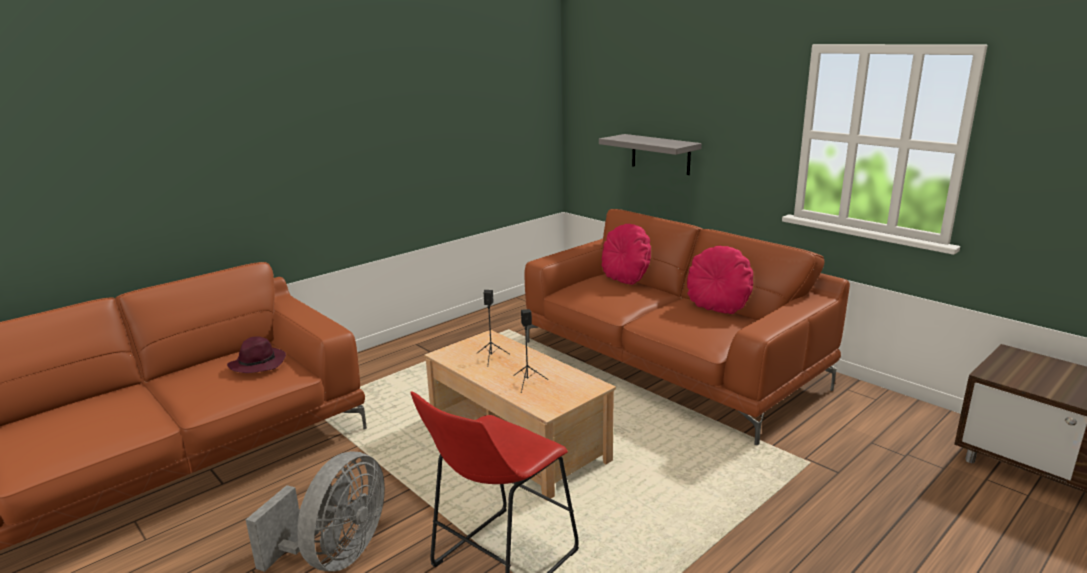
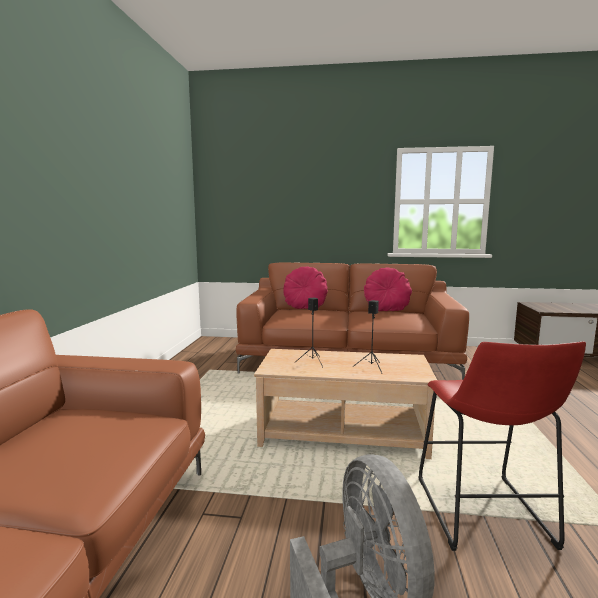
camera: 40 degrees left, 10 degrees down
(258, 363) = (98, 422): purple hat -> none
(660, 154) = (289, 226): grey shelf -> none

